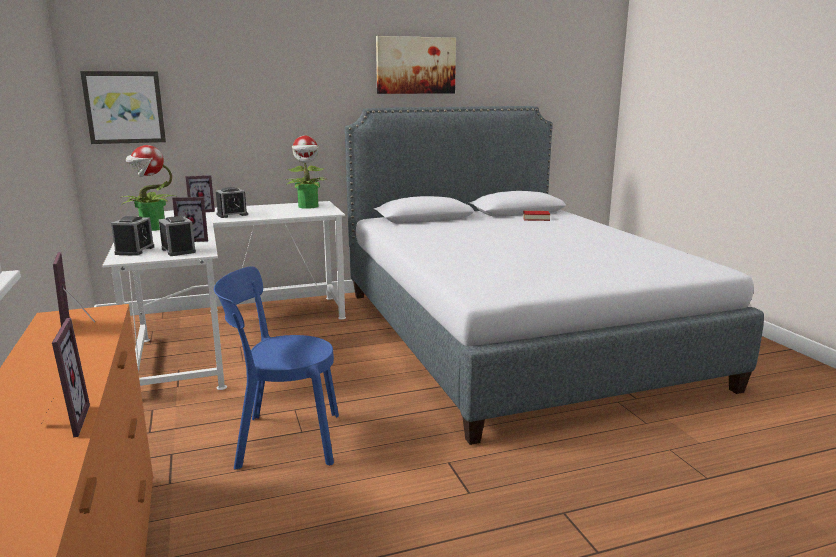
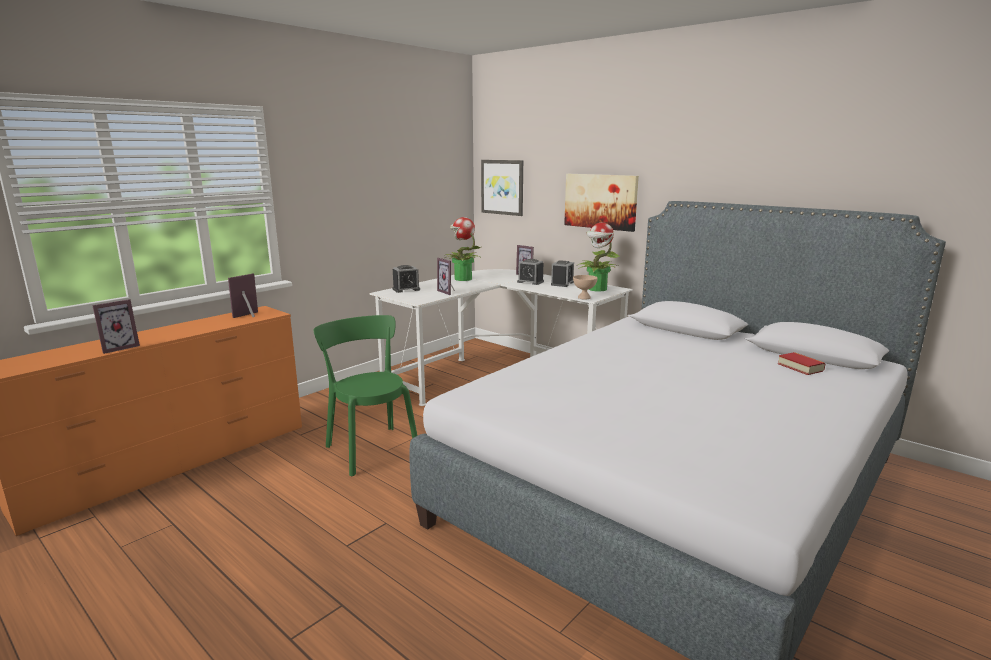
camera: 60 degrees right, 0 degrees up
(178, 250) = (418, 296): alarm clock -> alarm clock (562, 283)
(283, 440) = (371, 448): blue chair -> green chair
(326, 213) = (584, 298): none -> beige bowl
(415, 65) = (745, 155): picture -> picture (600, 201)

